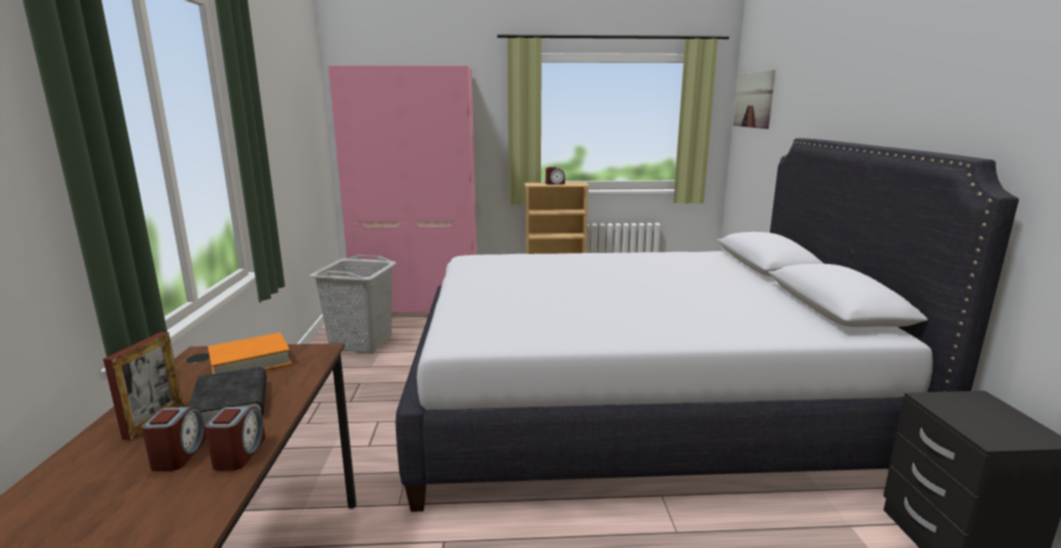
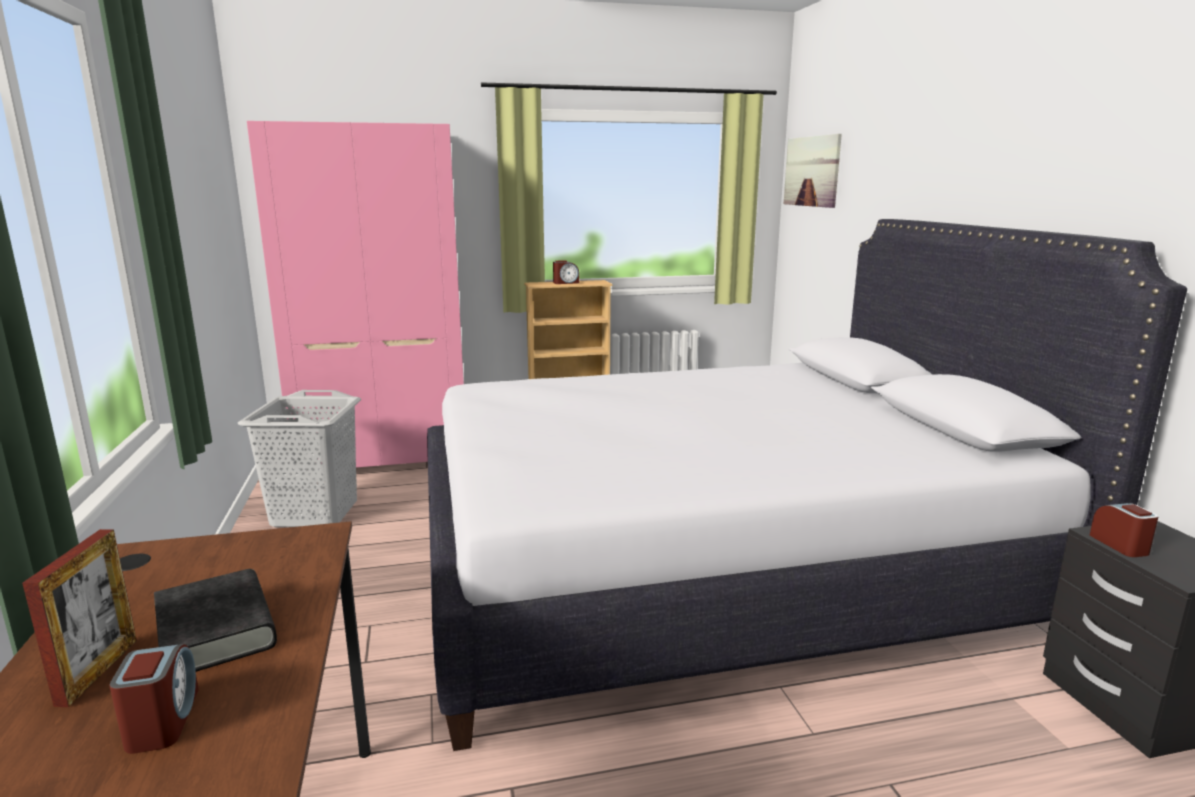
camera: 10 degrees left, 0 degrees up
(239, 453) = (262, 708): alarm clock -> alarm clock (1120, 545)
(250, 362) = (219, 561): orange book -> none

